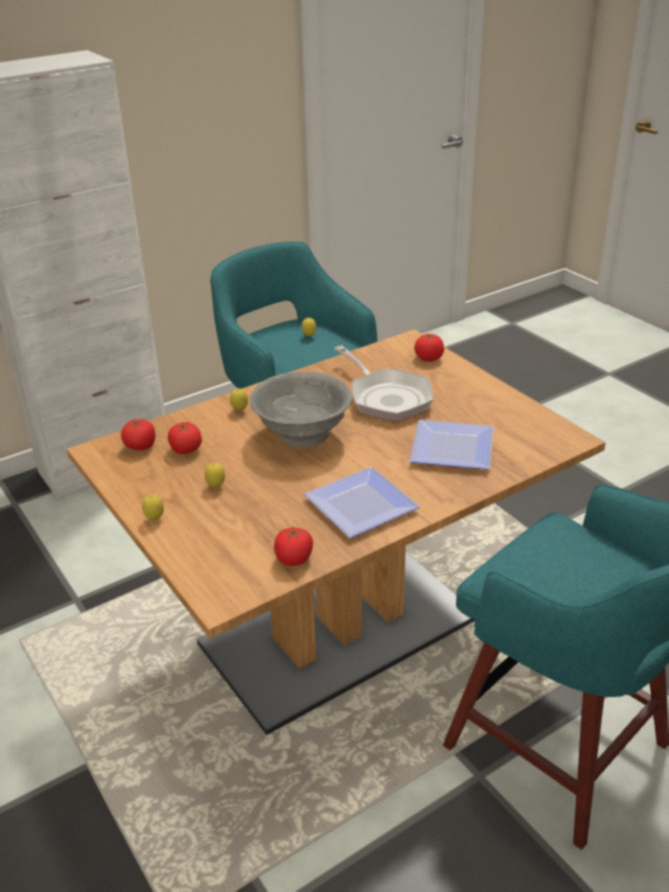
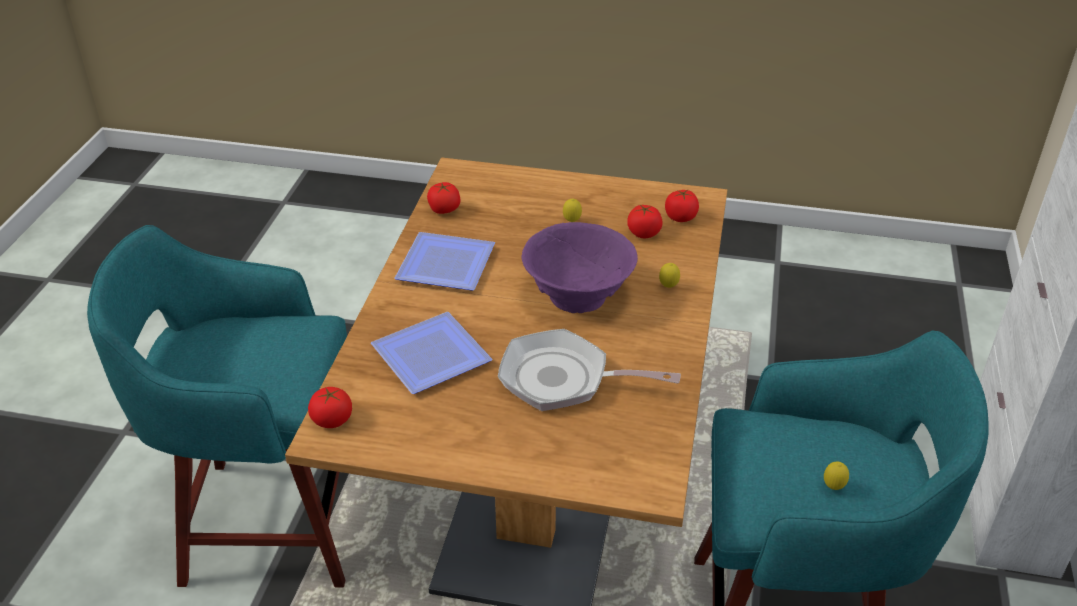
camera: 135 degrees right, 5 degrees up
(154, 519) = (573, 183): lemon -> none
(302, 435) = (578, 295): grey bowl -> purple bowl
(429, 358) = (595, 469): tomato -> tomato (332, 420)

